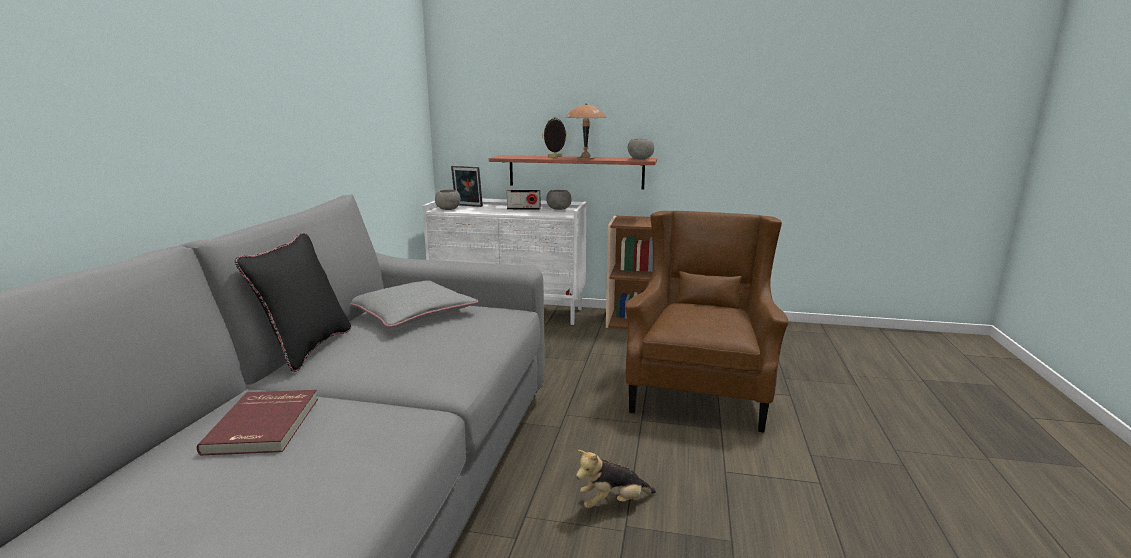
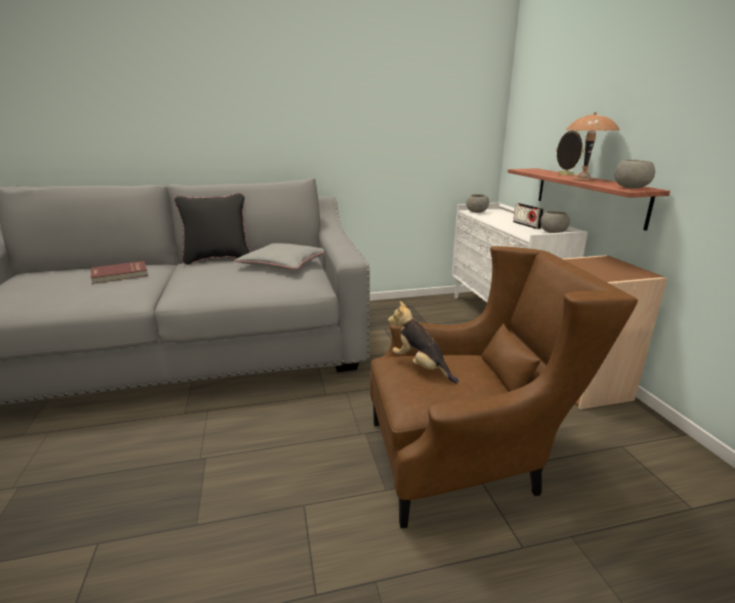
camera: 65 degrees right, 5 degrees up
(467, 206) = (500, 213): picture frame -> none
(613, 503) = (232, 445): plush toy -> plush toy (420, 367)

